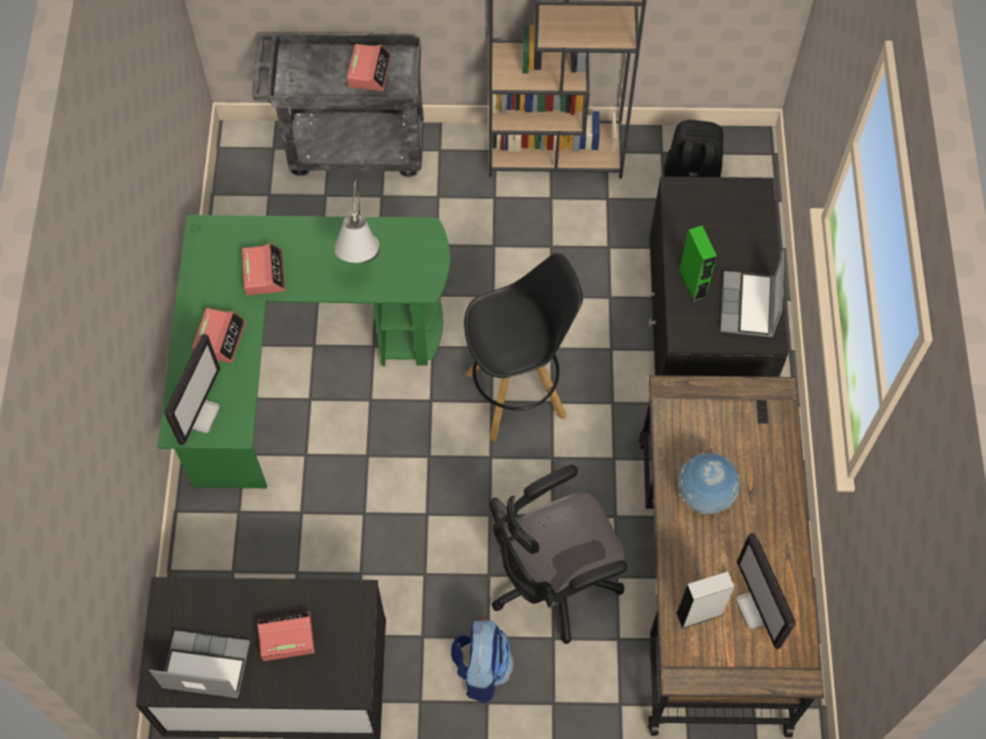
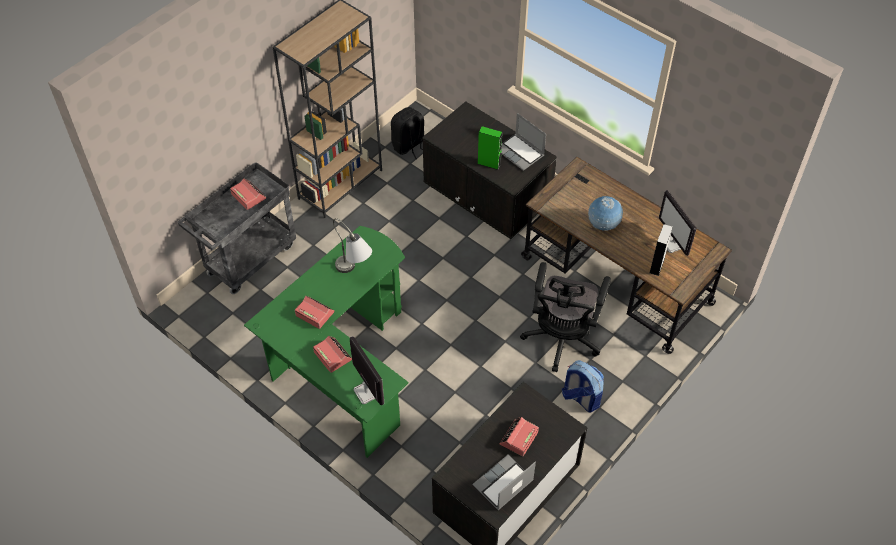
camera: 50 degrees left, 10 degrees down
(518, 395) = (454, 287): black stool -> none
(758, 609) = (673, 243): monitor -> monitor turned 45 degrees clockwise

